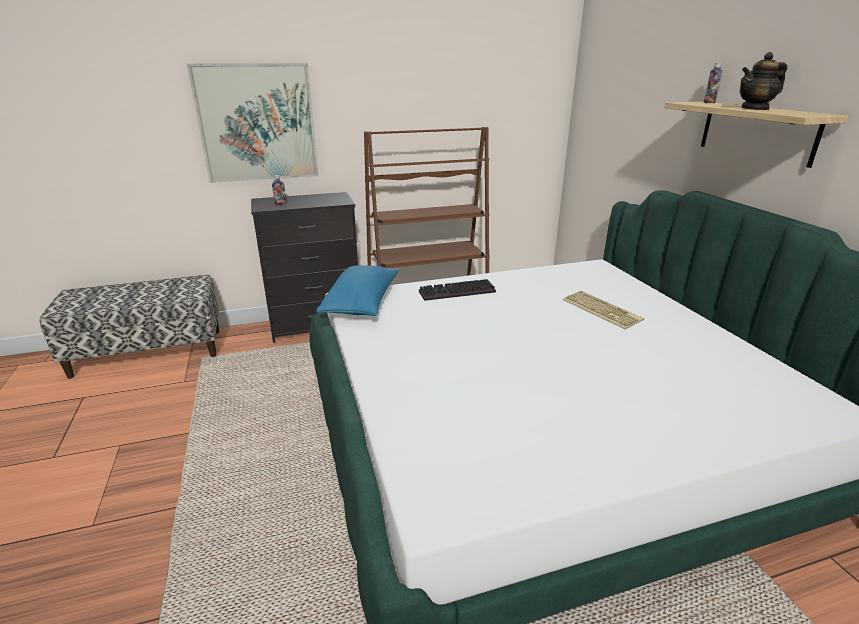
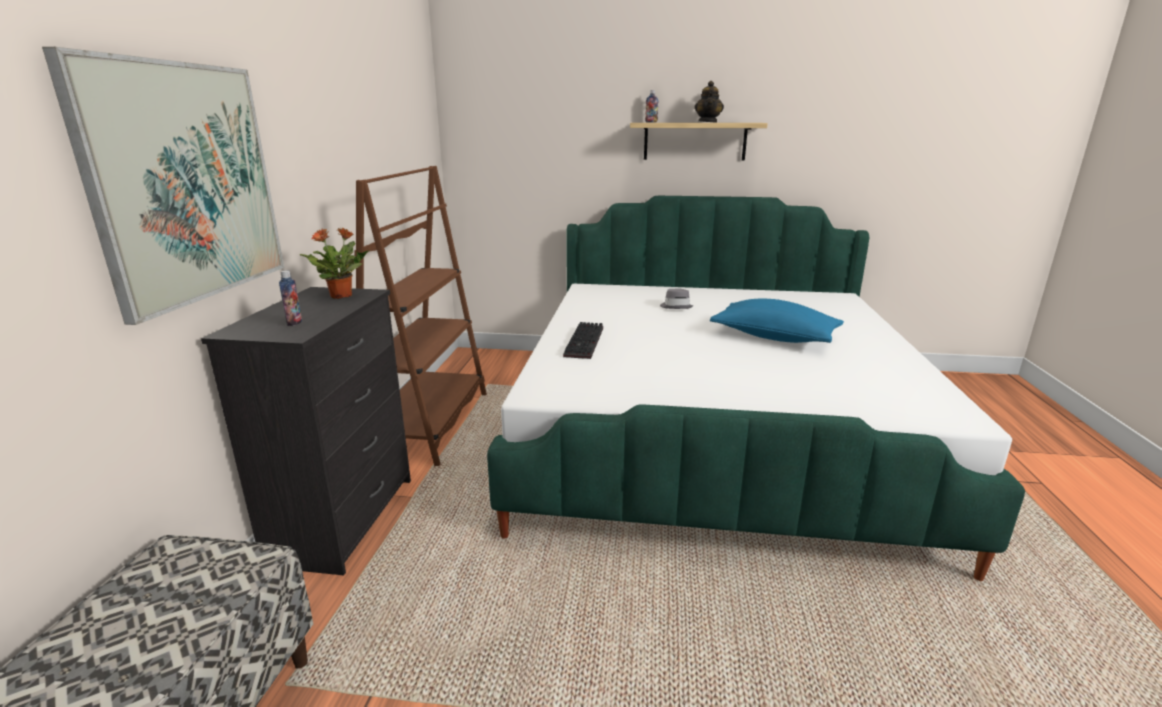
camera: 65 degrees left, 5 degrees down
(333, 200) = (342, 296): none -> potted plant
(361, 304) = (565, 389): blue pillow -> blue pillow (774, 337)
(602, 310) = (676, 306): keyboard -> grey hat

